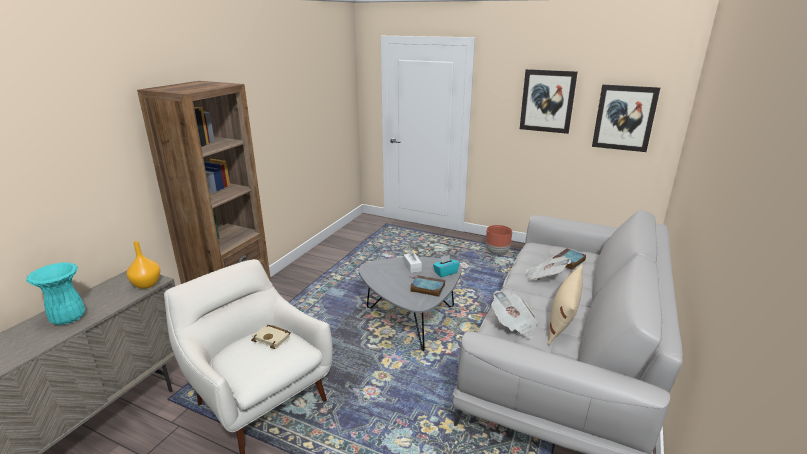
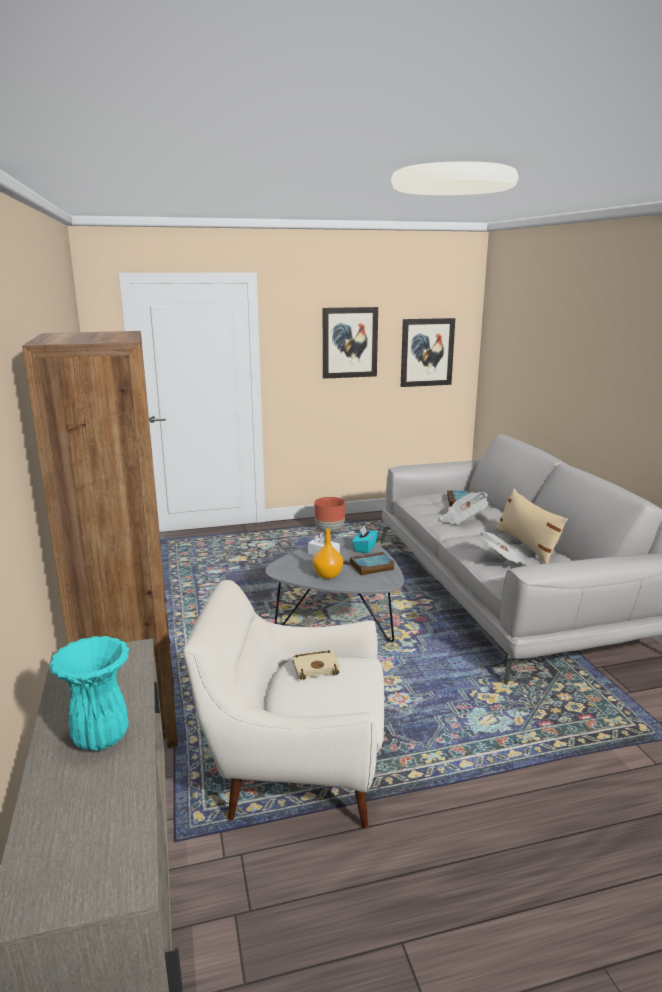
camera: 40 degrees left, 5 degrees down
(146, 284) = (128, 659): orange vase -> orange vase (327, 575)

